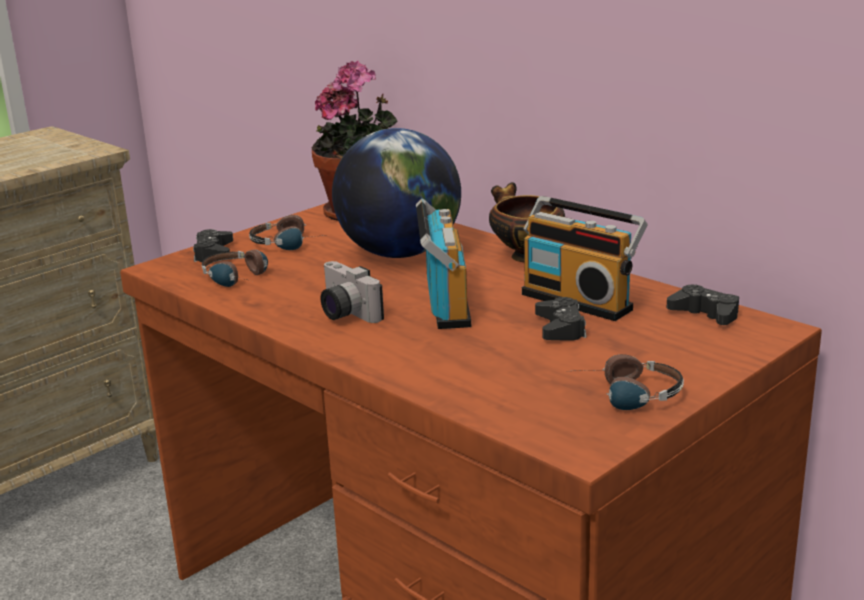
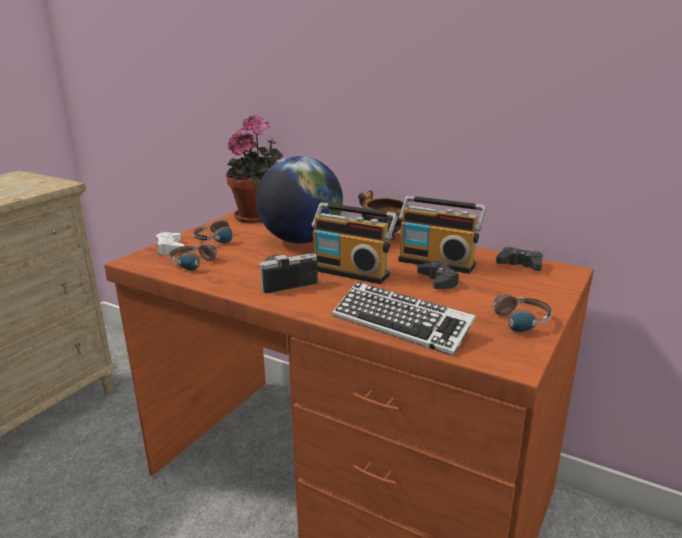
camera: 15 degrees left, 0 degrees up
(214, 253) = (170, 248): black game controller -> white game controller
(343, 313) = (286, 282): camera -> camera turned 120 degrees clockwise
(444, 305) = (352, 271): radio -> radio turned 135 degrees clockwise
(463, 385) = (401, 324): none -> keyboard

